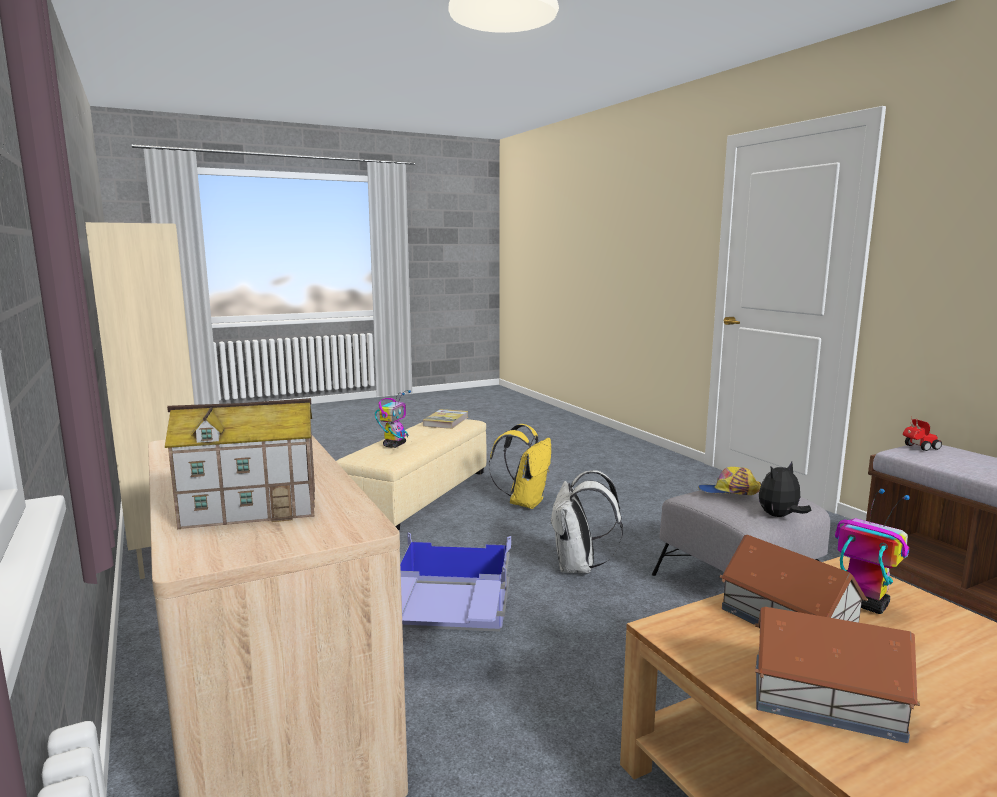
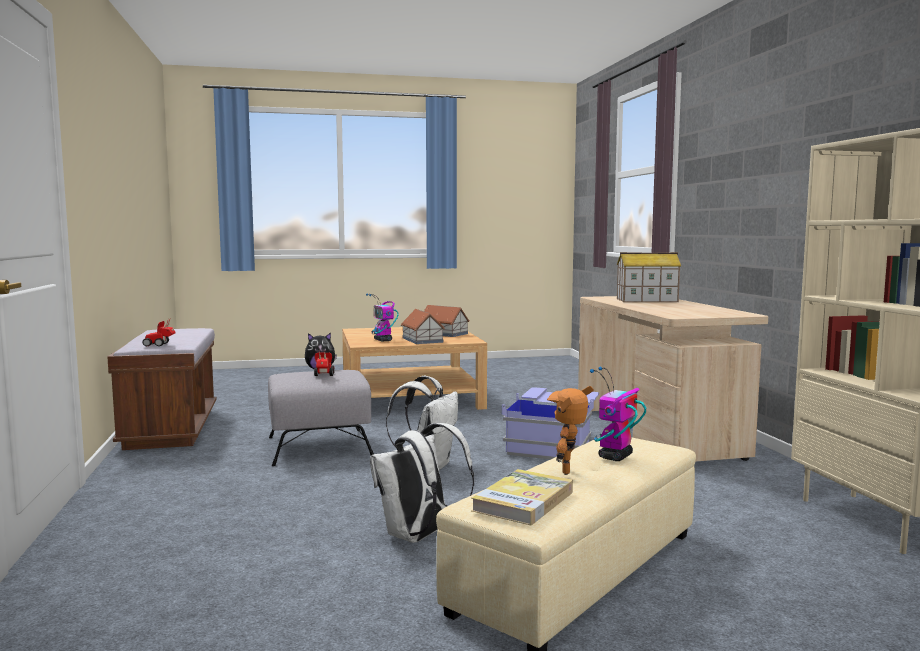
camera: 165 degrees left, 5 degrees down
(423, 435) = (570, 471): none -> toy robot
(525, 502) = (419, 536): yellow backpack -> white backpack
(729, 493) = (324, 375): cap -> toy car

